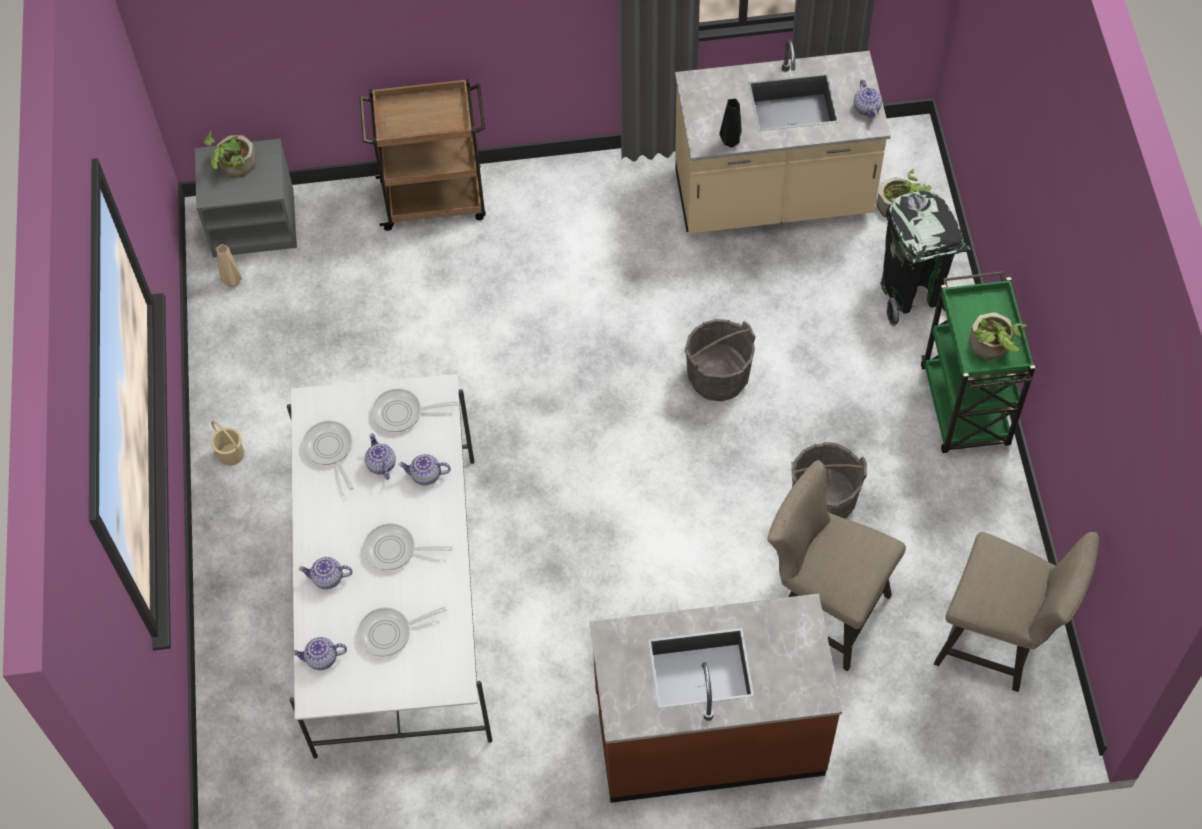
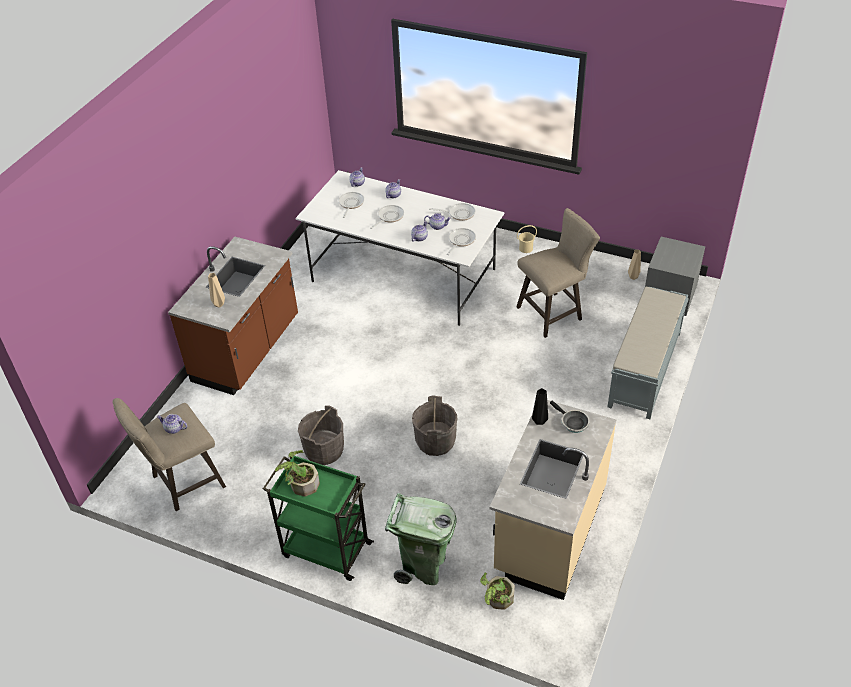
camera: 120 degrees right, 15 degrees down
(234, 167) = (682, 256): potted plant -> none
(435, 199) = (644, 370): brown cart -> grey bench
(710, 110) = (572, 422): none -> frying pan
(777, 644) = (219, 304): none -> beige vase
(823, 609) = (266, 420): beige stool -> beige stool (553, 312)
(867, 108) = (521, 505): teapot -> teapot (174, 428)
(911, 294) = (424, 567): black trash can -> green trash can

